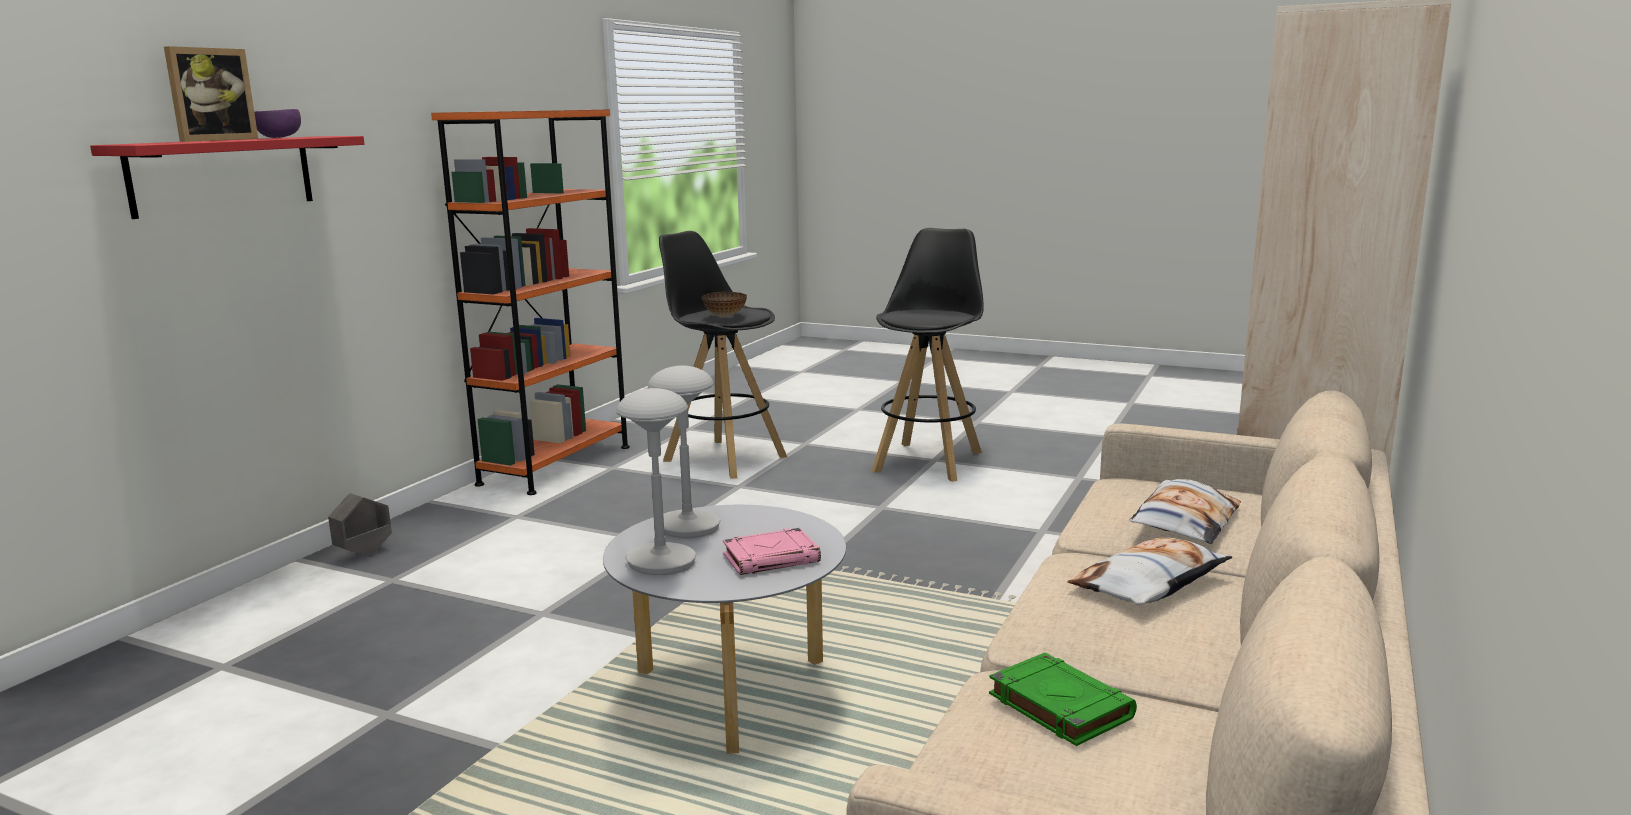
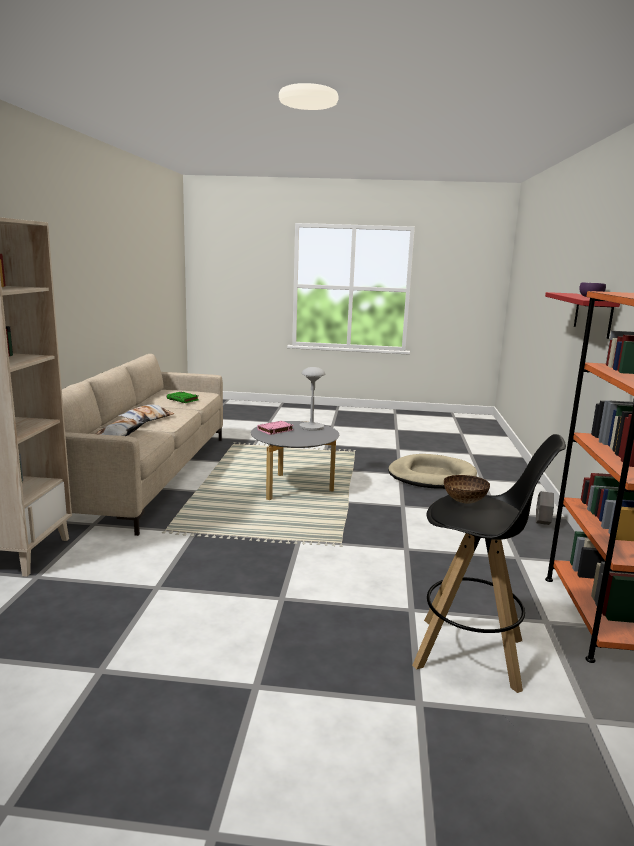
camera: 160 degrees right, 0 degrees up
(214, 140) = (581, 295): picture frame -> none
(321, 693) = (431, 476): none -> beige dog bed
(688, 526) = (316, 437): grey table lamp -> none
(928, 461) = (261, 682): black stool -> none

